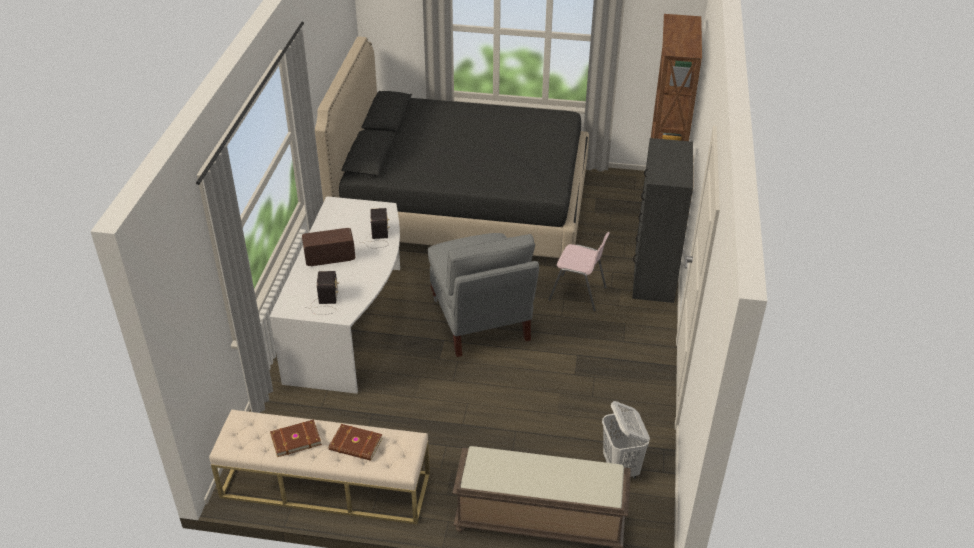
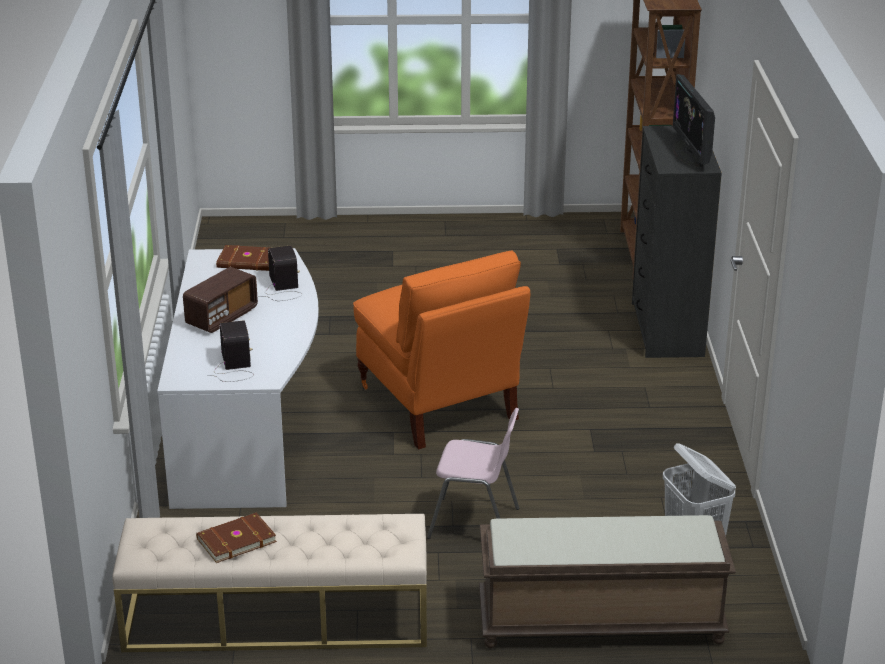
camera: 10 degrees left, 10 degrees down
(330, 258) = (221, 317): radio -> radio turned 150 degrees clockwise
(356, 445) = (327, 536): brown book -> brown book (247, 261)
(463, 206) = (367, 274): black bed -> none
(480, 320) = (438, 404): grey chair -> orange chair
(578, 294) = (568, 360): pink chair -> pink chair (475, 523)
(676, 167) = (690, 153): none -> monitor

